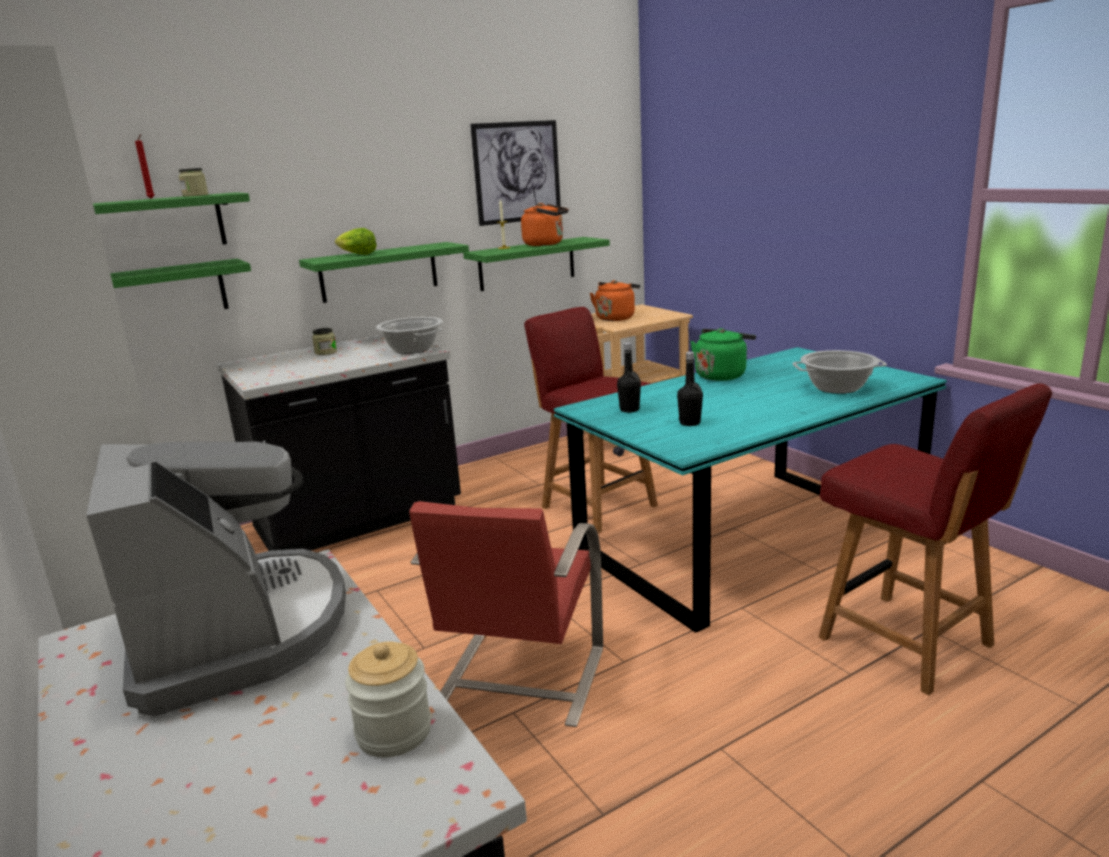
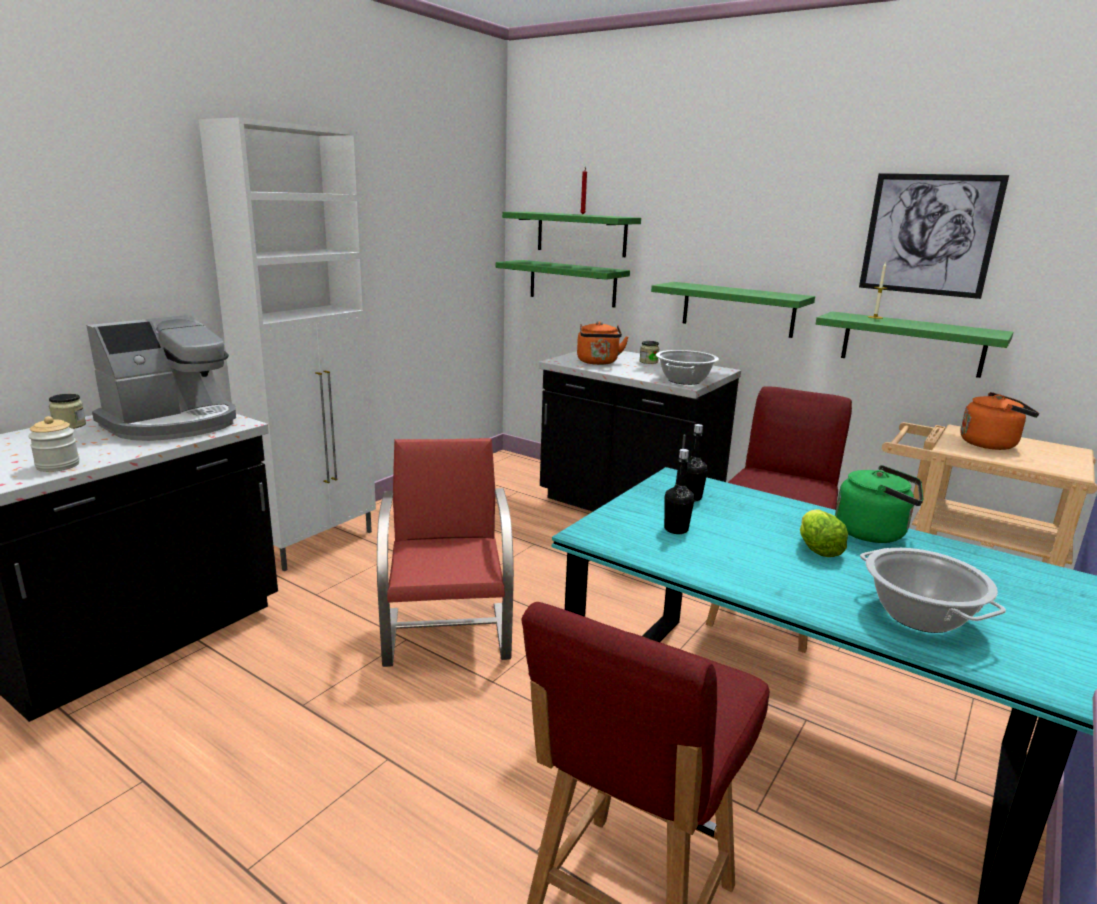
camera: 65 degrees right, 0 degrees up
(195, 195) = (601, 215): jar -> jar (69, 425)
(357, 254) = (707, 287): lettuce -> lettuce (817, 548)
(519, 679) = (447, 632): red chair -> red chair turned 90 degrees clockwise
(546, 244) = (923, 325): orange kettle -> orange kettle (598, 362)

